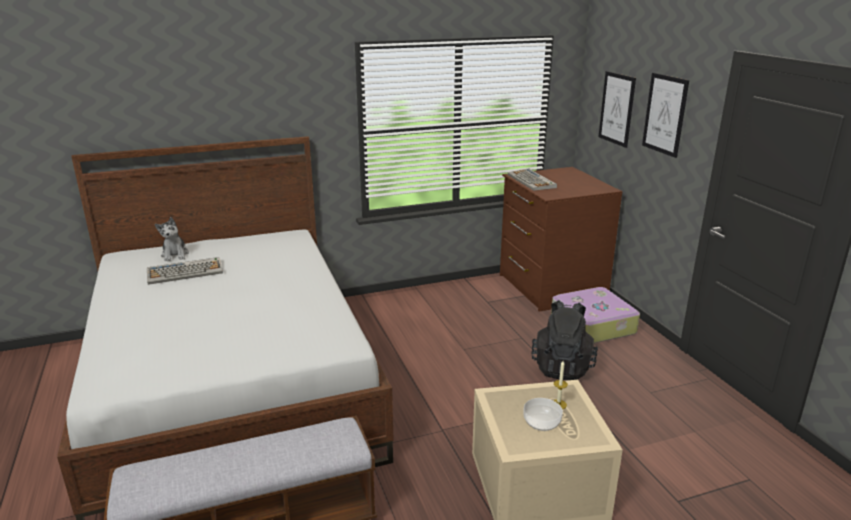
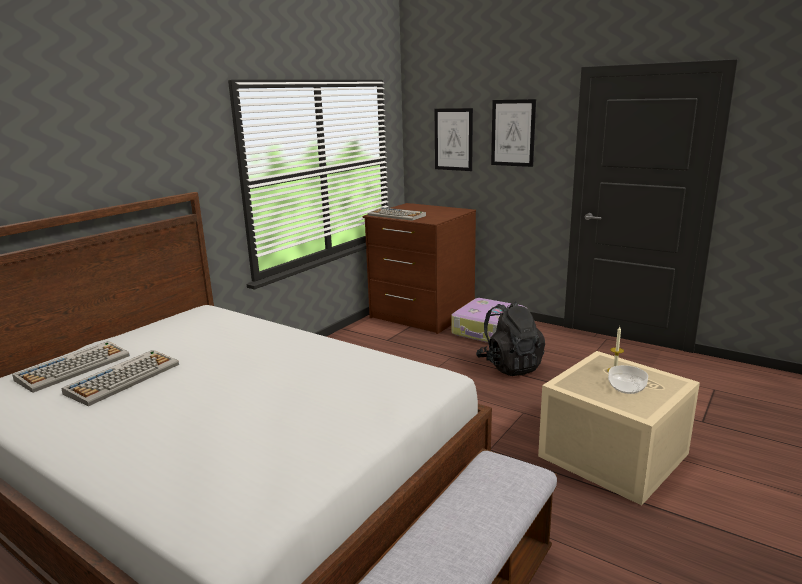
camera: 35 degrees left, 5 degrees down
(175, 255) = (74, 367): plush toy -> keyboard

